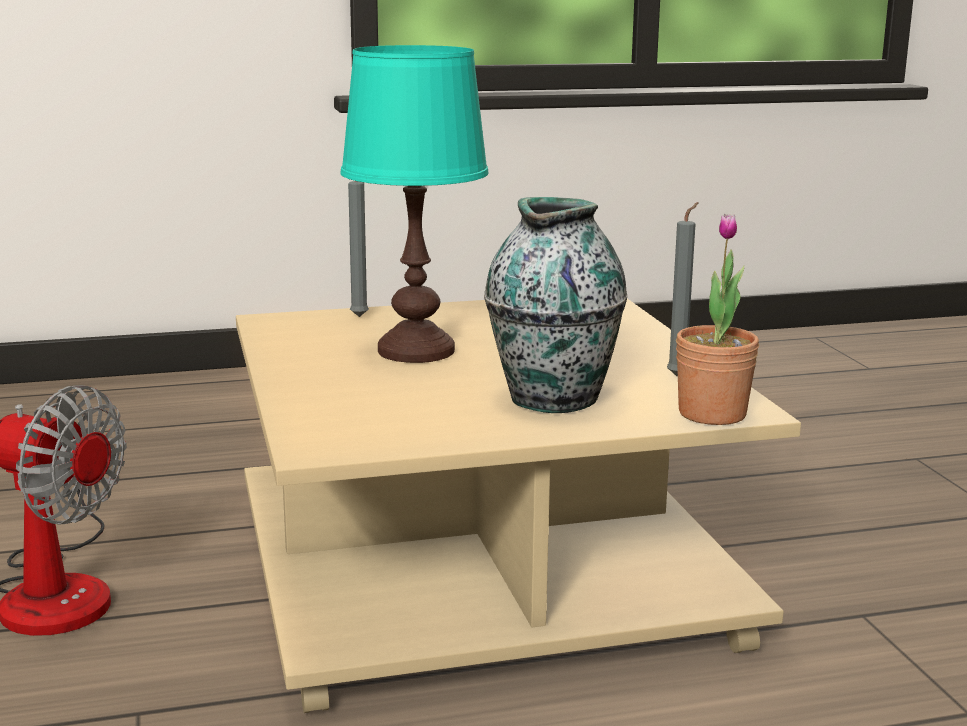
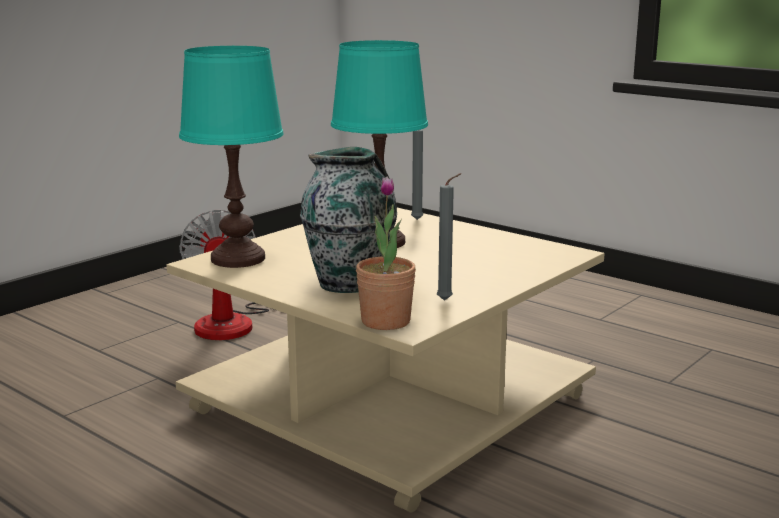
camera: 55 degrees right, 0 degrees up
(344, 427) = (237, 259): none -> turquoise table lamp

